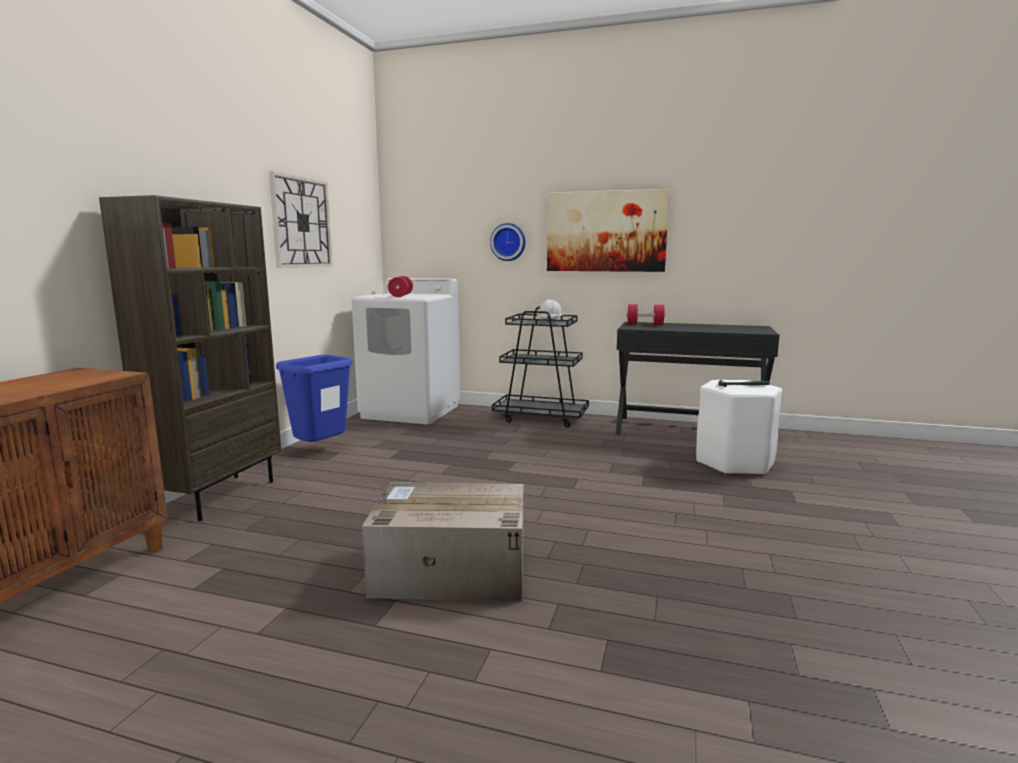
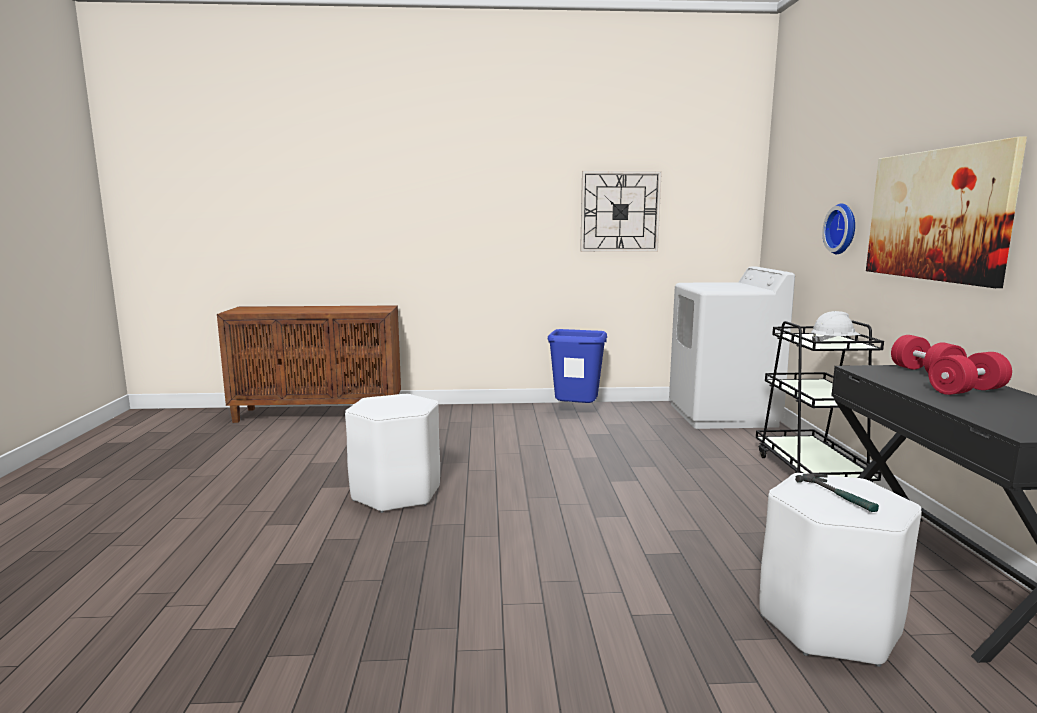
camera: 70 degrees right, 0 degrees up
(219, 496) = (468, 411): brown bookcase -> none
(401, 296) = (710, 286): red dumbbell -> red dumbbell (967, 391)
(448, 570) = (396, 493): cardboard box -> white stool

